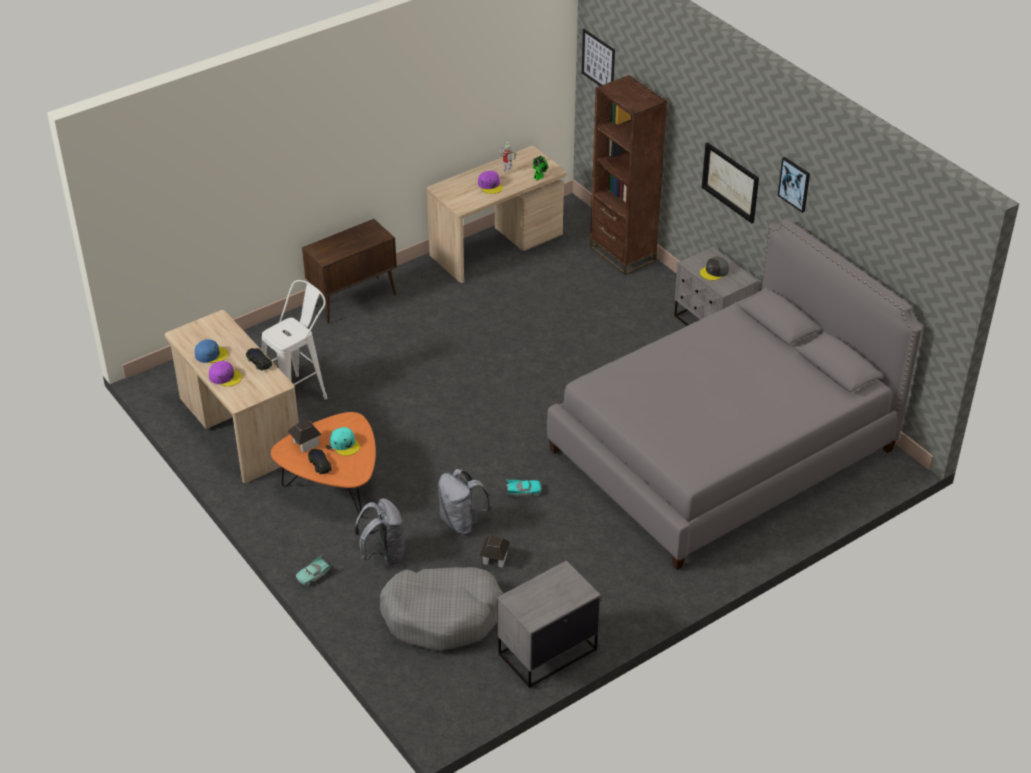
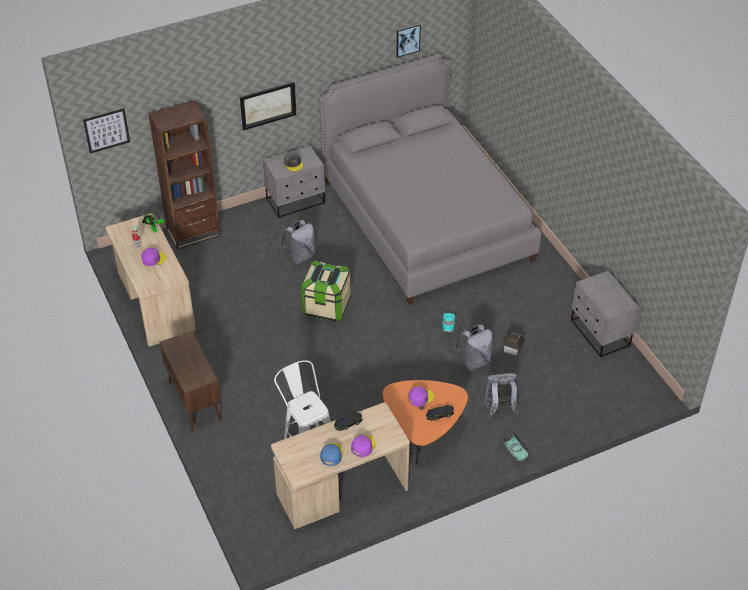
camera: 80 degrees left, 5 degrees up
(305, 443) = (414, 421): toy house -> none
(345, 444) = (420, 397): turquoise cap -> purple cap
(442, 616) = (563, 382): grey dog bed -> none
(528, 378) = (326, 306): none -> storage box
(609, 345) = (300, 256): none -> grey backpack
(794, 184) = (326, 60): picture -> picture (407, 39)

